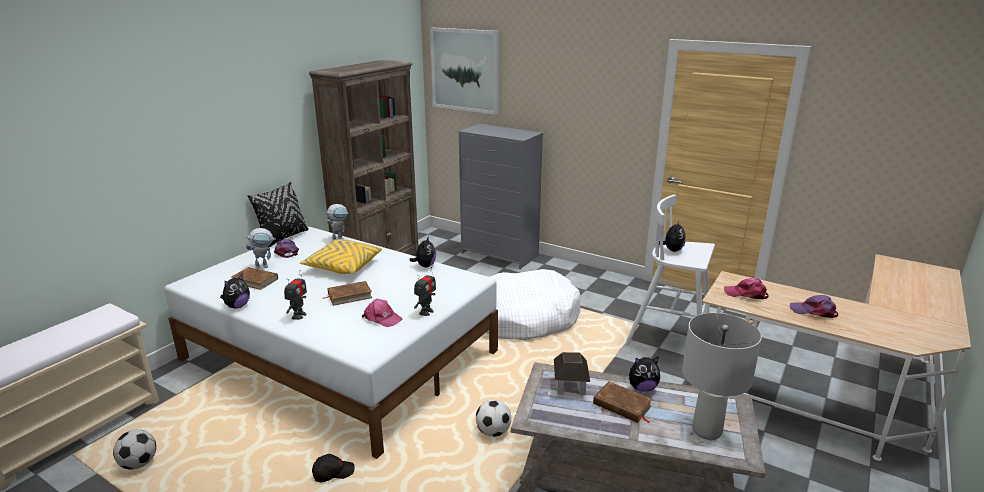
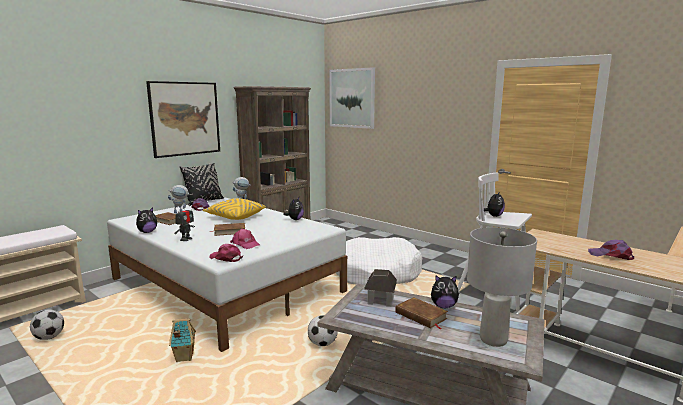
camera: 10 degrees right, 10 degrees down
(249, 127) = (185, 118): none -> picture
(333, 473) = (184, 358): black cap -> toy house
(426, 312) = (280, 243): toy robot -> none
(500, 254) = (371, 235): grey dresser -> none
(746, 294) = (550, 242): pink cap -> pink cap (226, 258)

